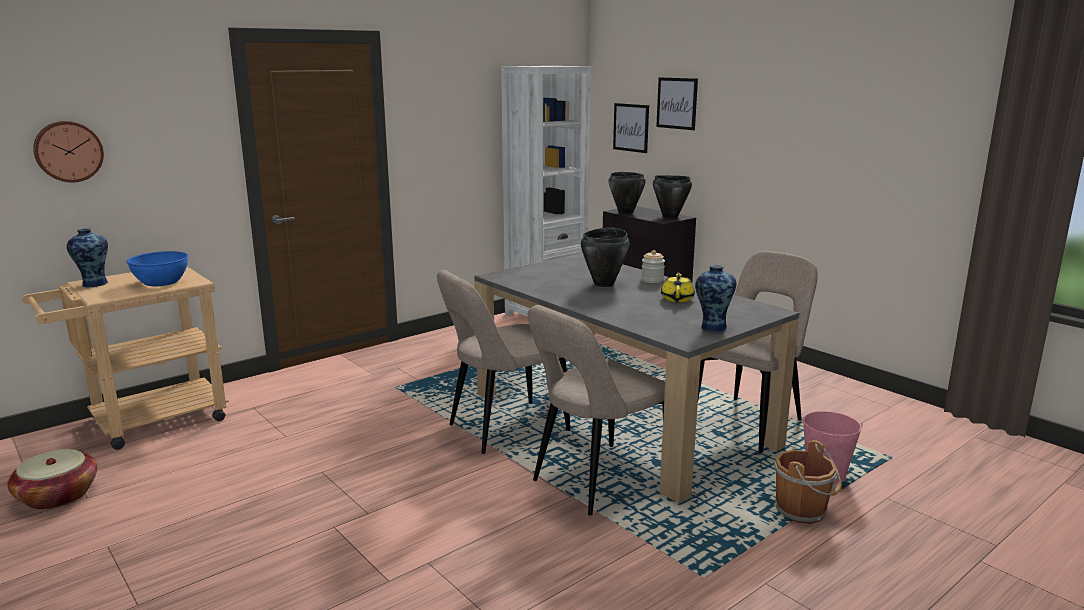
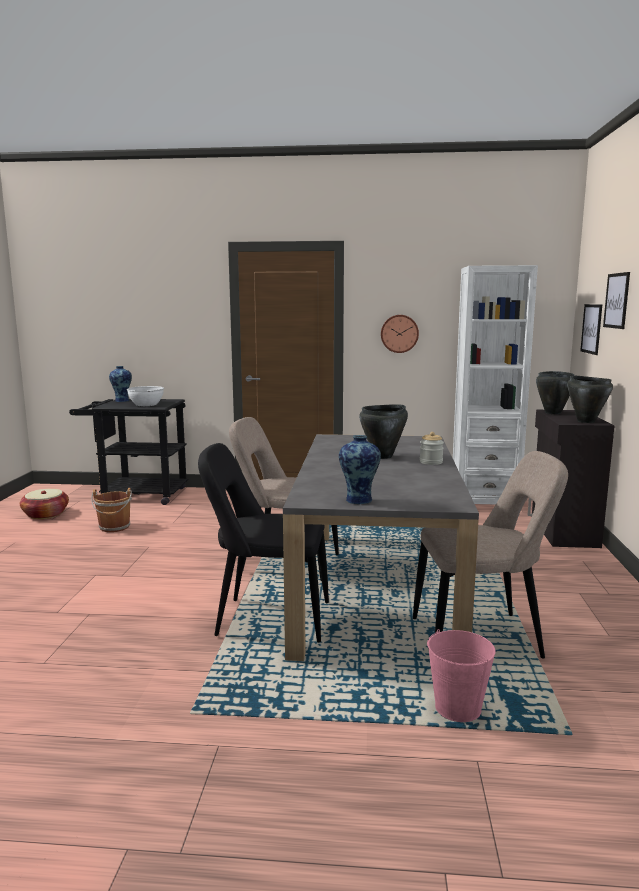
camera: 45 degrees right, 5 degrees down
(68, 151) = (126, 319): wall clock -> wall clock (399, 333)
(146, 422) = (137, 495): beige cart -> black cart
(161, 282) = (146, 404): blue bowl -> white bowl
(596, 481) = (267, 619): beige chair -> black chair
(677, 299) = (404, 477): yellow teapot -> none
(803, 511) = (368, 721): brown bucket -> brown bucket (114, 527)

